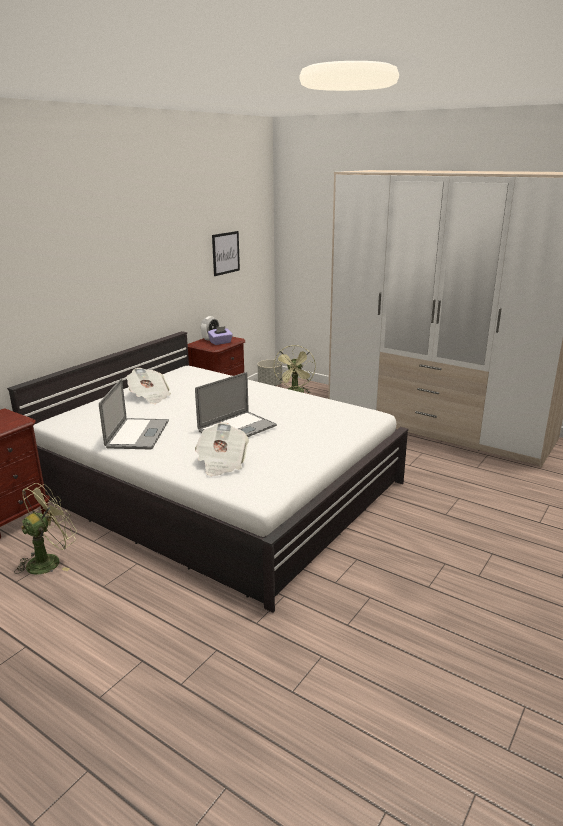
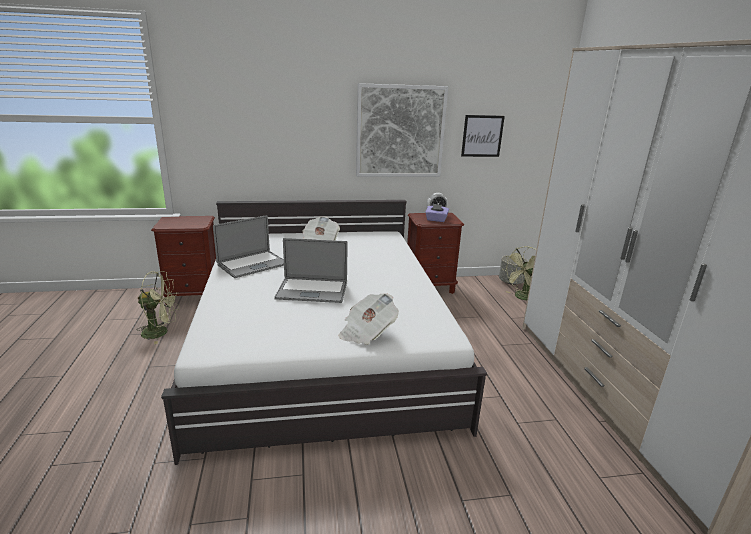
camera: 45 degrees right, 0 degrees up
(166, 261) = (400, 131): none -> picture
(221, 463) = (241, 310): newspaper -> newspaper (367, 332)

